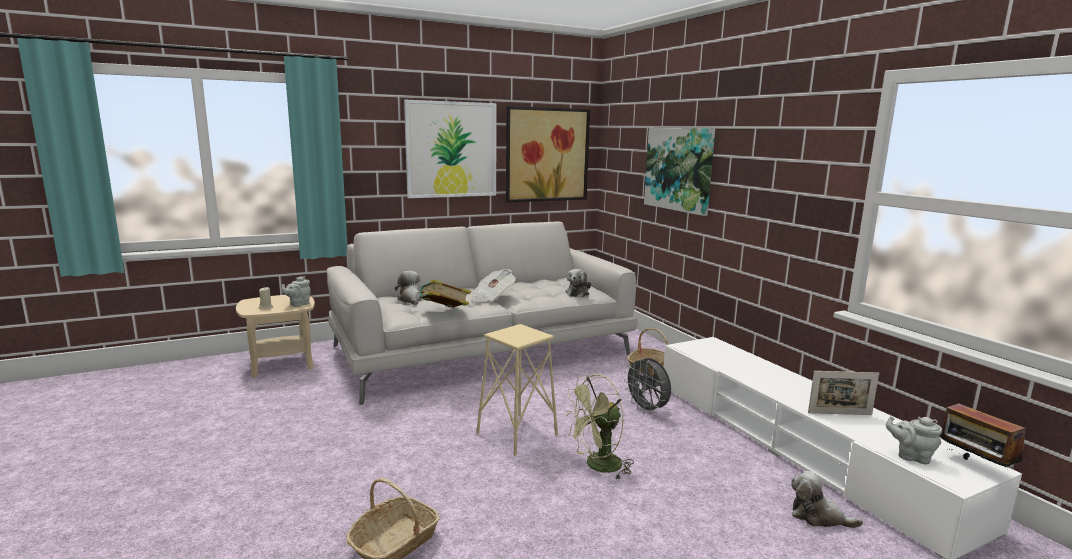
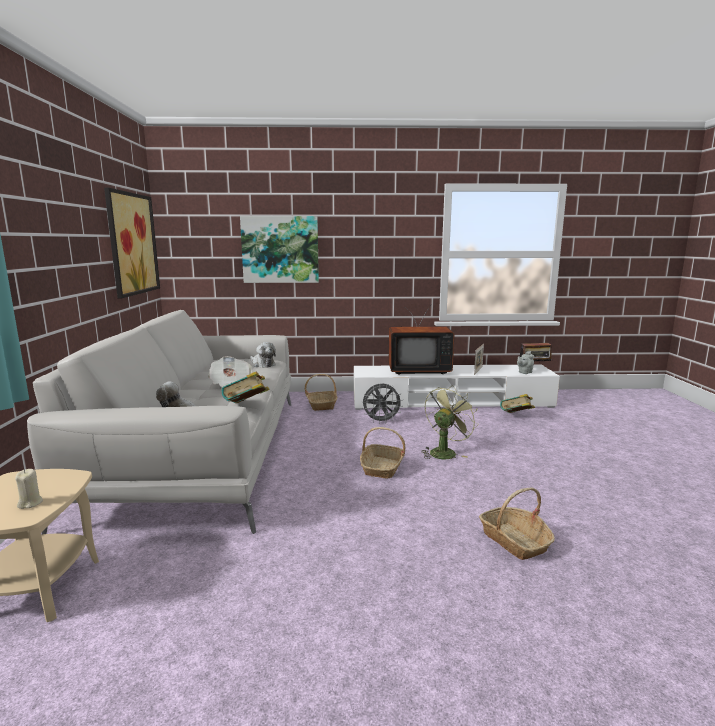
camera: 65 degrees left, 0 degrees up
(298, 304) = (60, 479): grey teapot -> none
(451, 149) = (74, 238): picture -> none
(517, 434) = (382, 468): beige stool -> basket
(597, 466) = (445, 452): green fan -> green fan turned 135 degrees counterclockwise
(758, 372) = (418, 370): none -> television
(818, 516) = (516, 417): plush toy -> book

